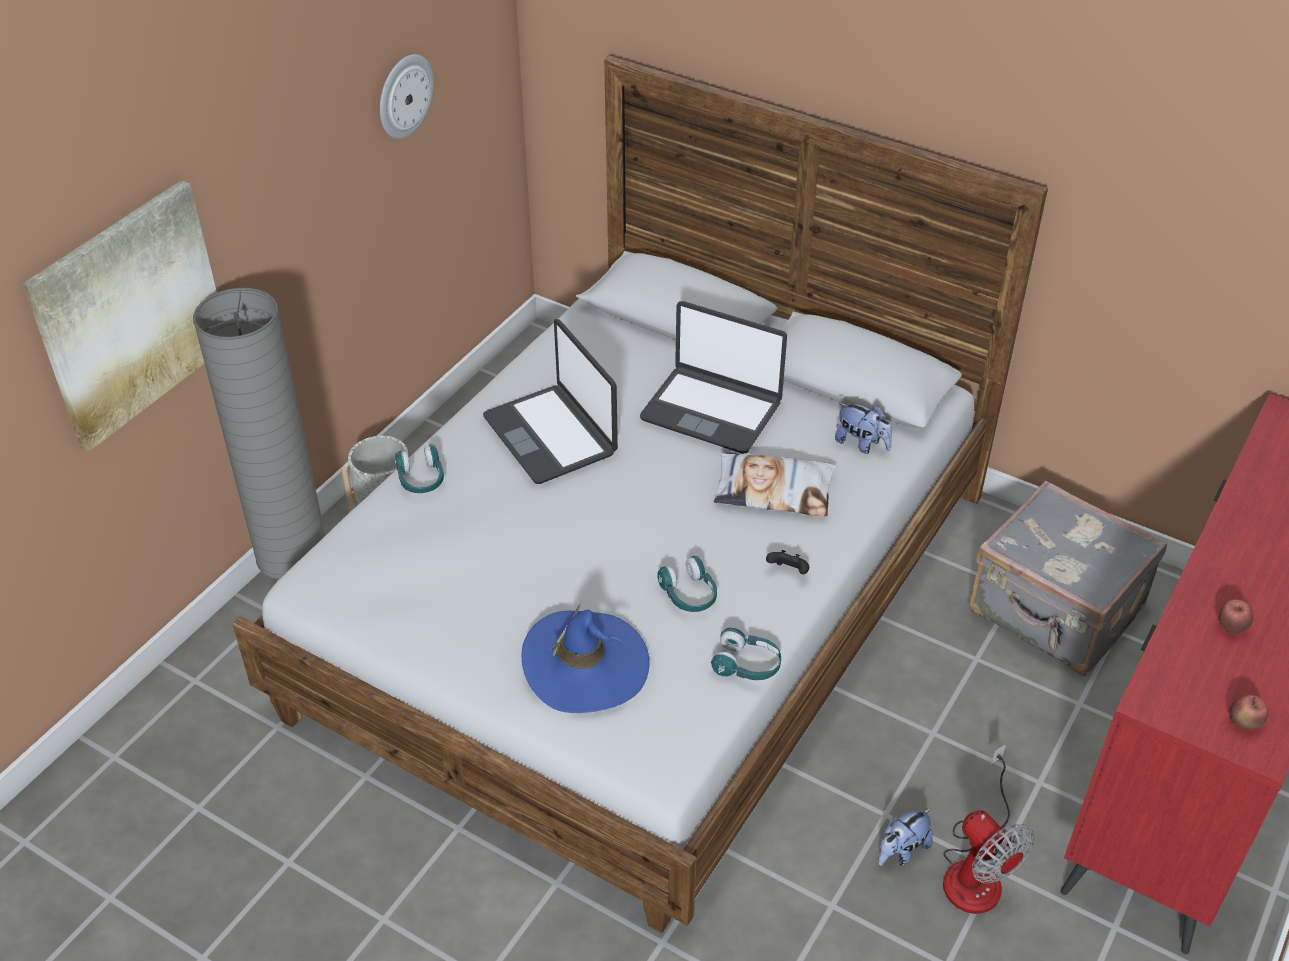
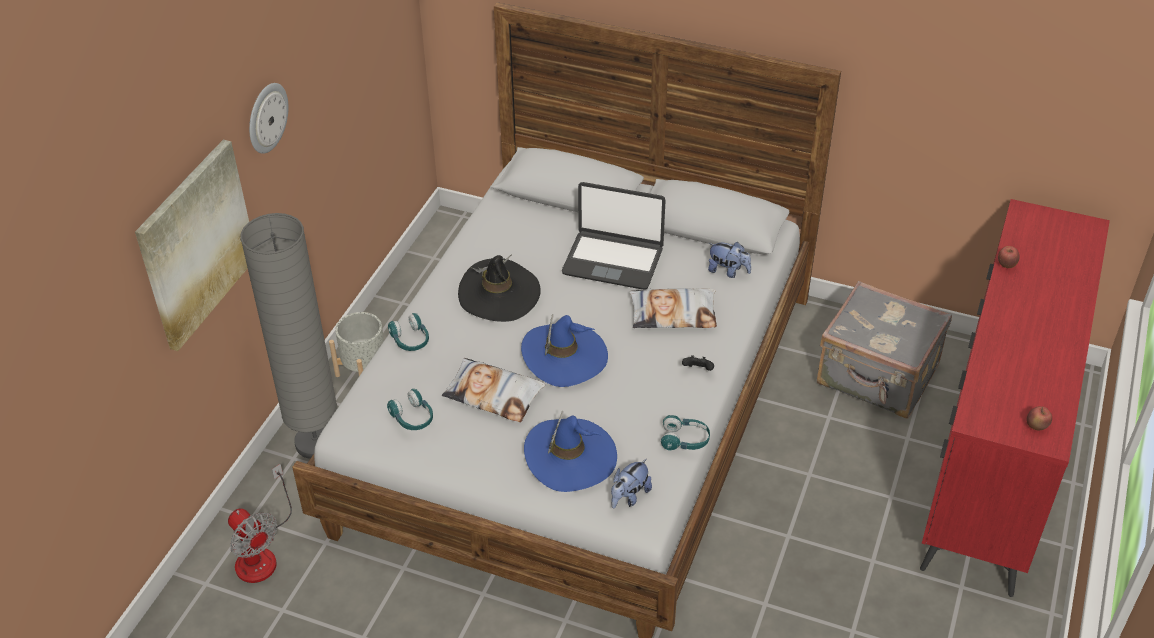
camera: 10 degrees left, 0 degrees up
(404, 96) = (352, 51): wall clock -> wall clock (266, 117)
(507, 566) = (494, 395): none -> pillow
(551, 435) = (499, 294): laptop -> black hat
(614, 528) = (564, 356): none -> blue hat
(689, 594) = (631, 397): turquoise headphones -> turquoise headphones (412, 418)
(901, 851) = (805, 559): plush toy -> plush toy (629, 496)
(976, 869) = (859, 563): fan -> fan (261, 553)
(1231, 628) = (1016, 364): apple -> apple (1006, 265)

